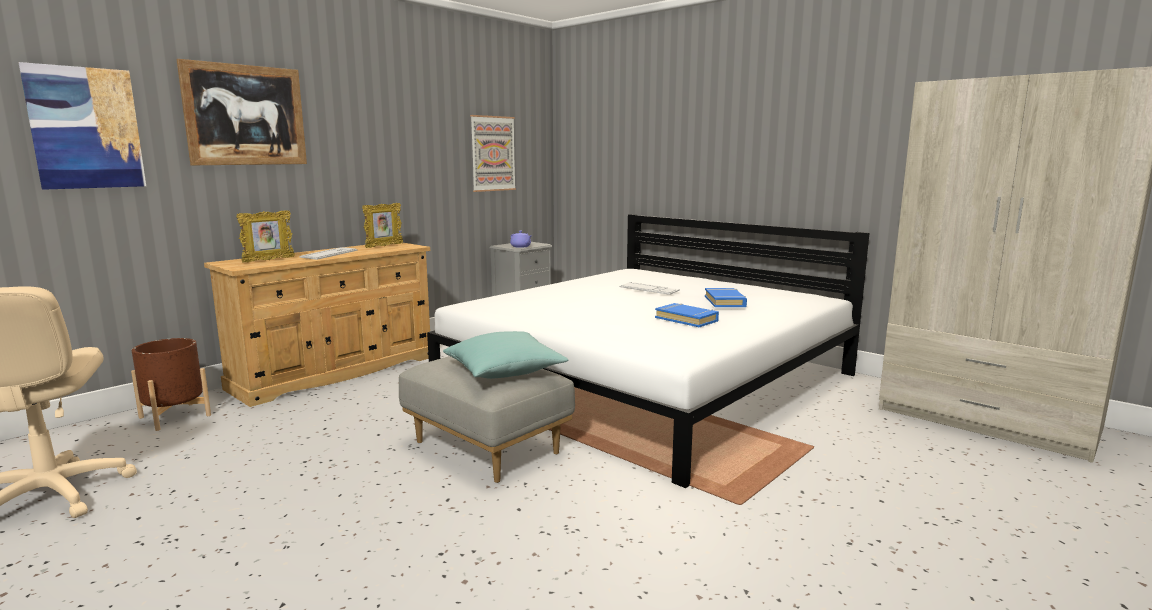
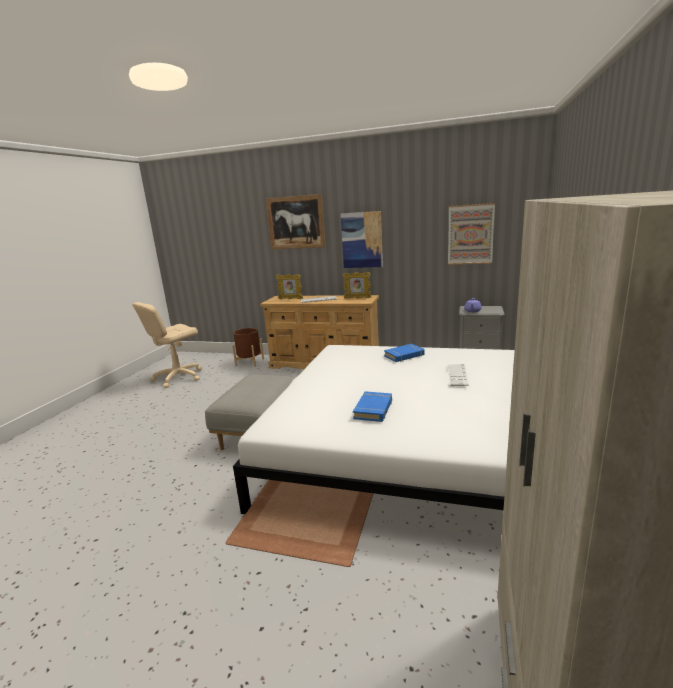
camera: 65 degrees right, 5 degrees up
(86, 128) = (235, 234): picture -> picture (362, 240)
(504, 371) = (250, 394): turquoise pillow -> none
(725, 301) = (451, 410): blue book -> blue book (404, 355)

